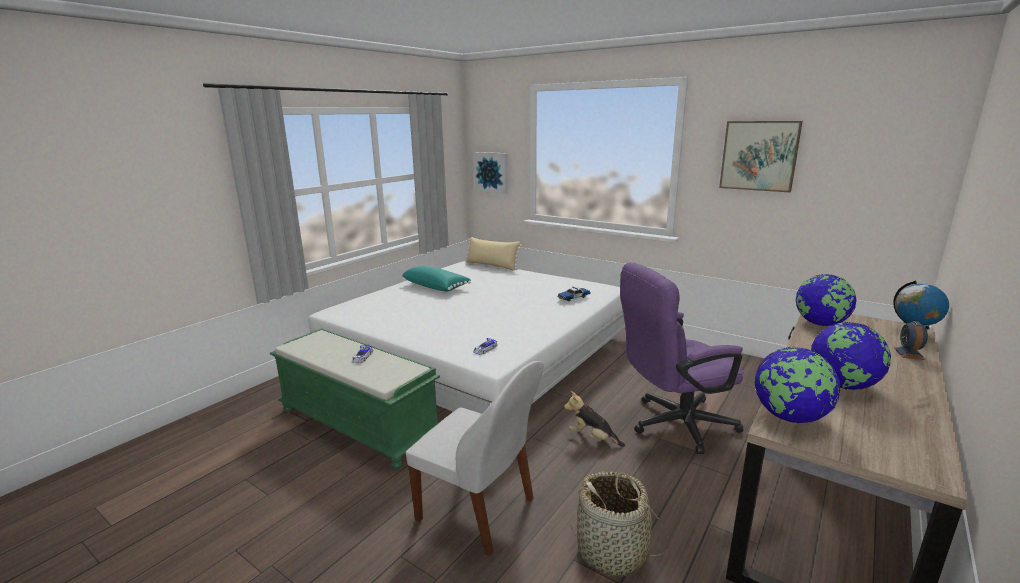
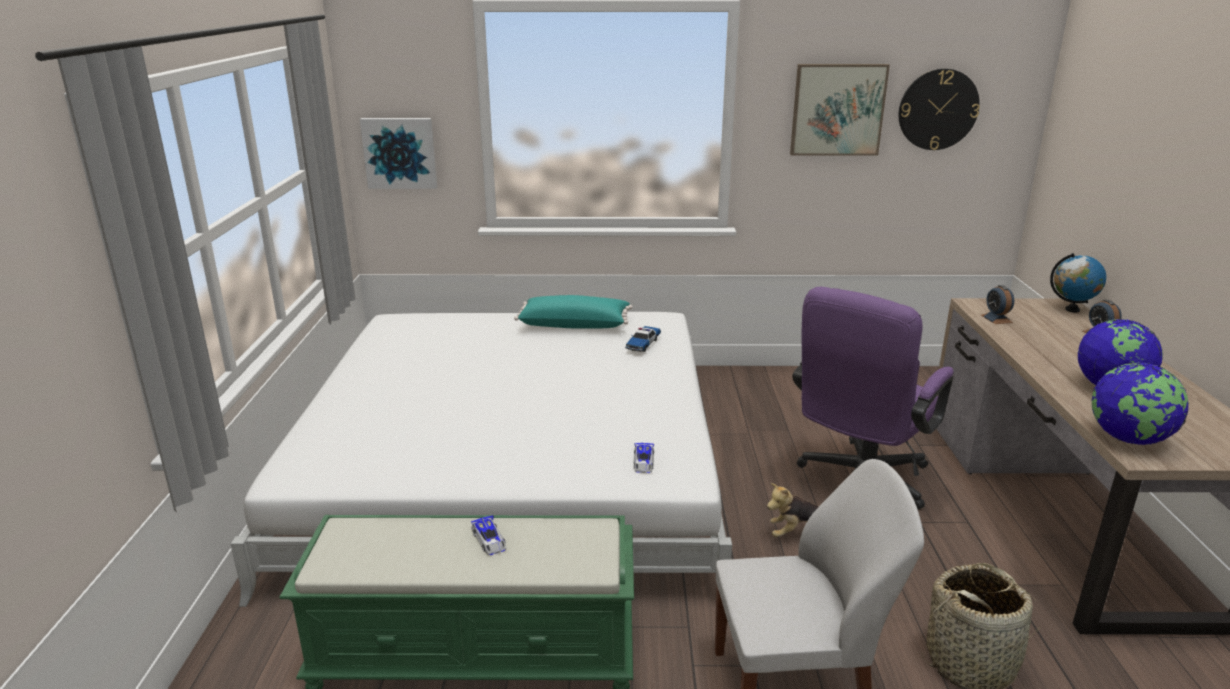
camera: 35 degrees left, 5 degrees up
(436, 287) = (408, 377): turquoise pillow -> turquoise pillow (574, 324)
(492, 265) = (440, 315): beige pillow -> none
(820, 324) = (996, 319): globe -> alarm clock
(848, 158) = (938, 109): none -> wall clock

